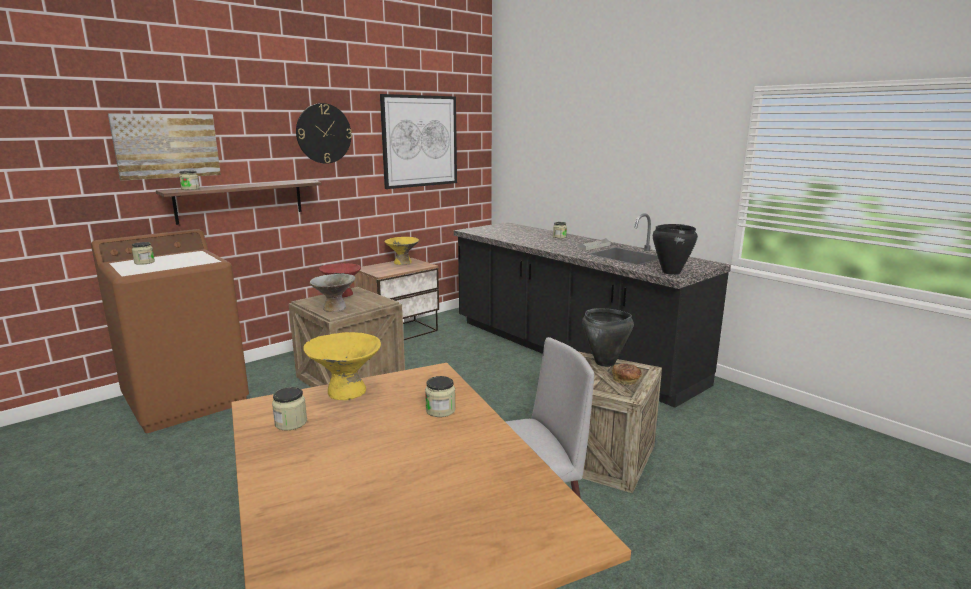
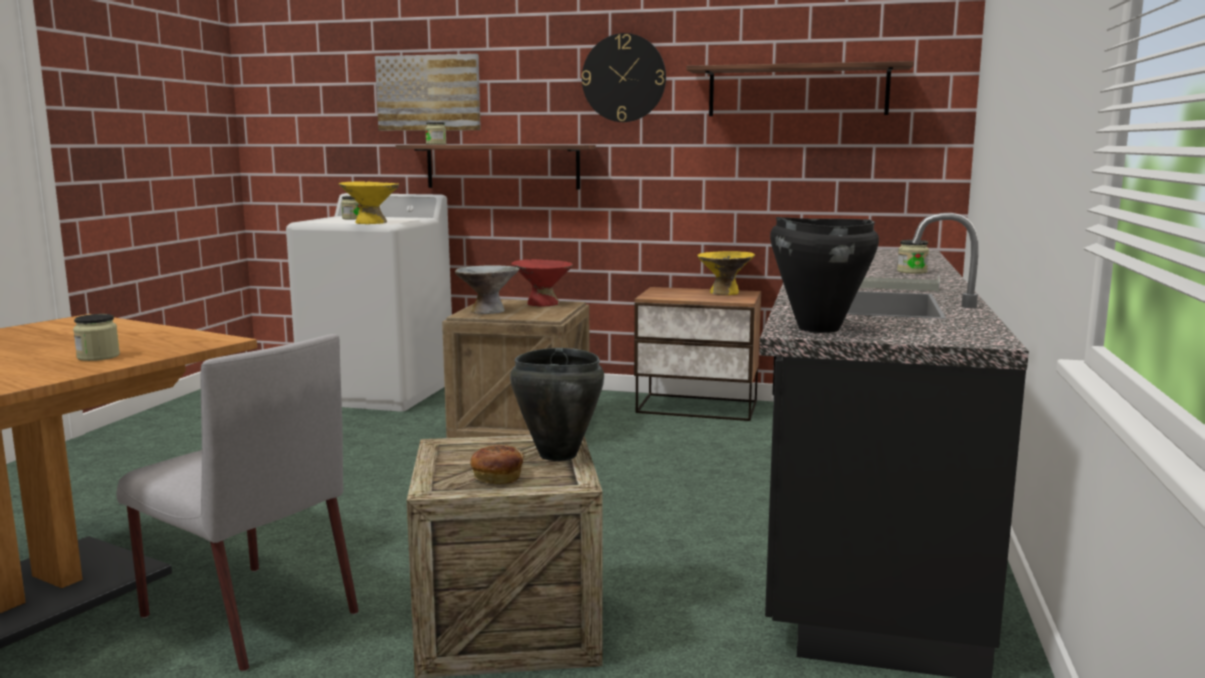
camera: 55 degrees right, 5 degrees down
(187, 400) = (380, 392): brown washing machine -> white washing machine
(291, 423) = (45, 330): jar -> none
(346, 391) = (135, 329): yellow bowl -> yellow bowl (371, 222)
(420, 141) = (797, 91): picture -> shelf

